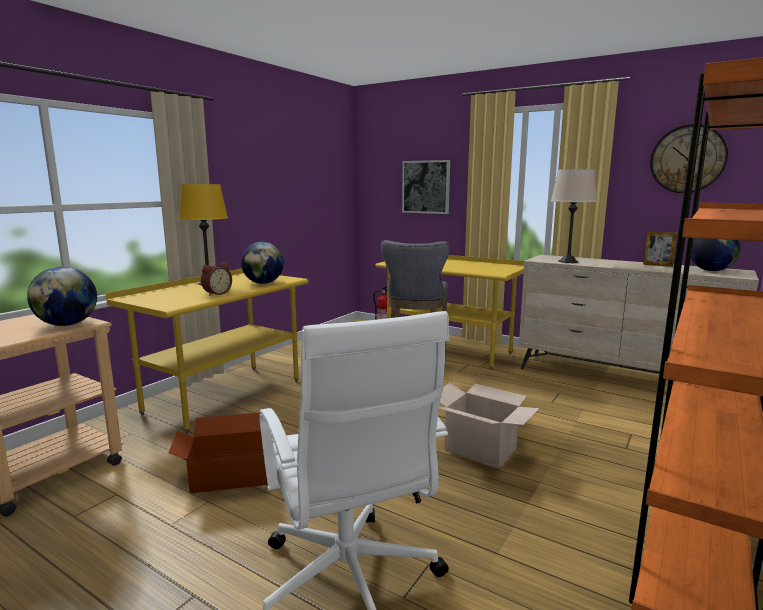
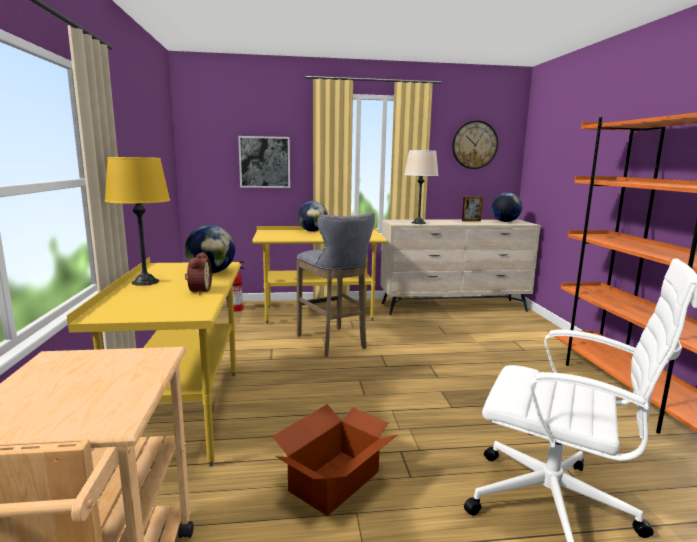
camera: 40 degrees left, 0 degrees up
(67, 324) = (139, 364): globe -> globe (312, 231)
(480, 449) = (462, 380): cardboard box -> none

